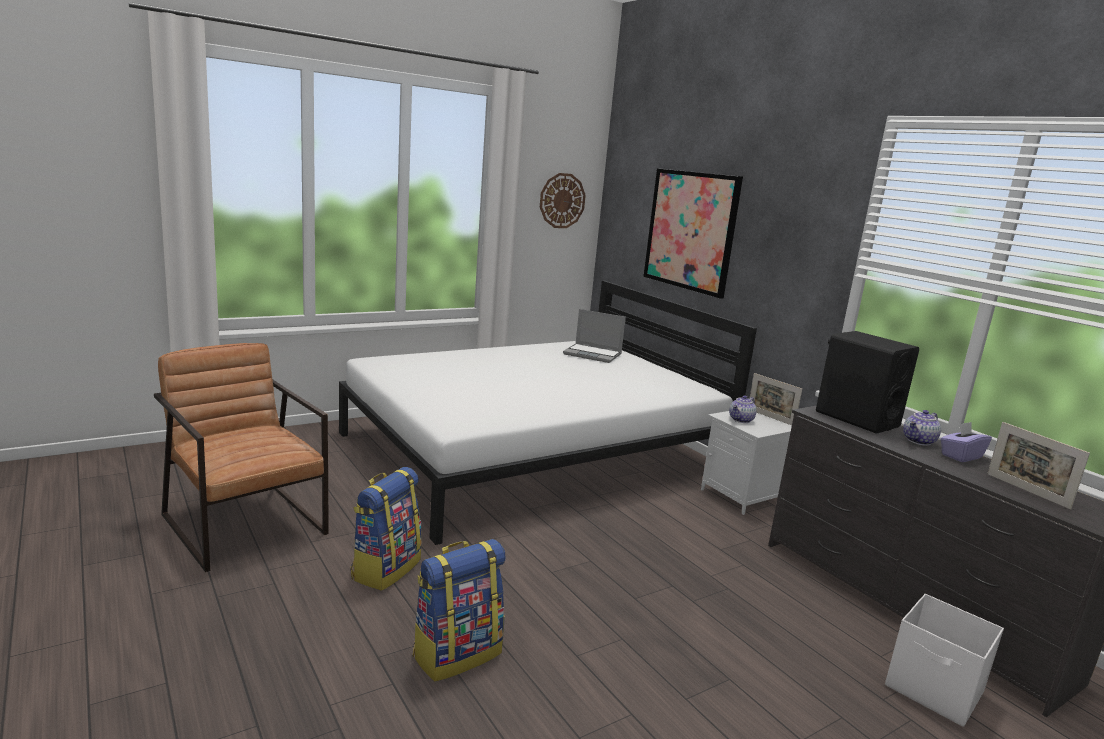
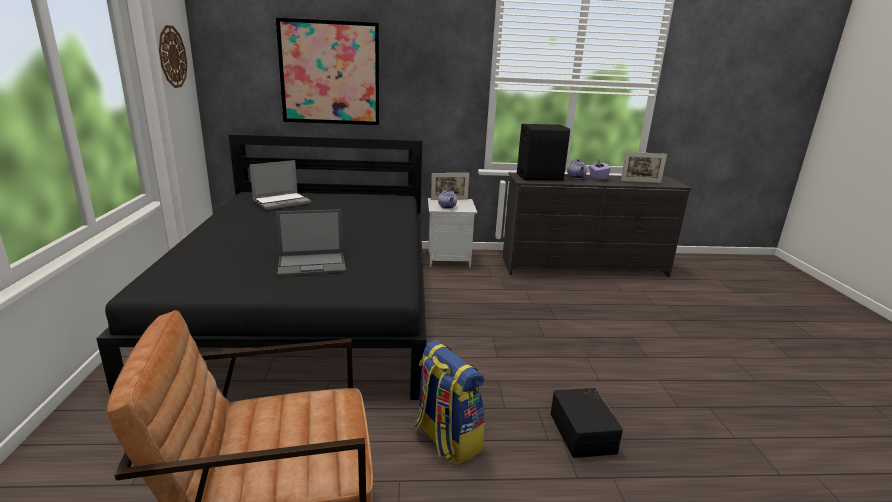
camera: 60 degrees left, 5 degrees up
(457, 653) = (584, 432): backpack -> black storage box
(473, 391) = (313, 264): none -> laptop
(534, 454) = (311, 303): white bed -> black bed
(935, 690) = (649, 290): white storage box -> none

